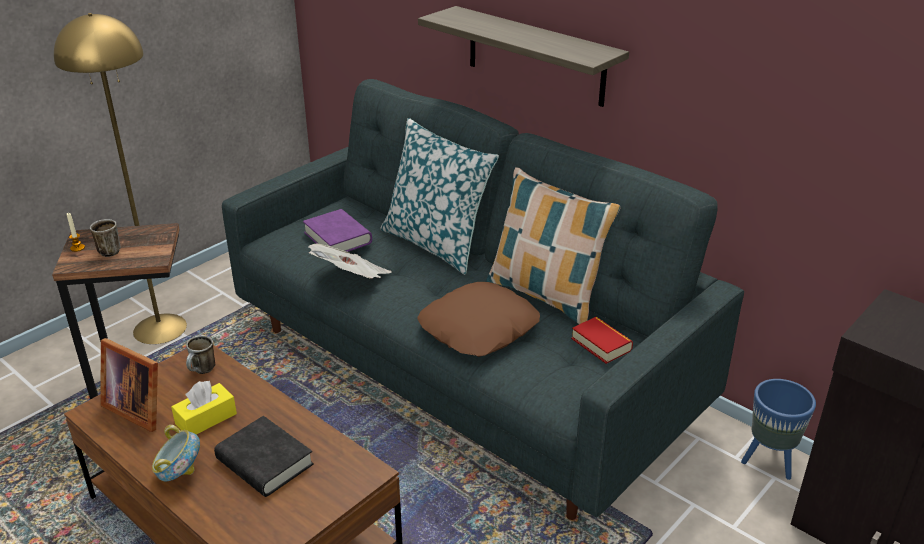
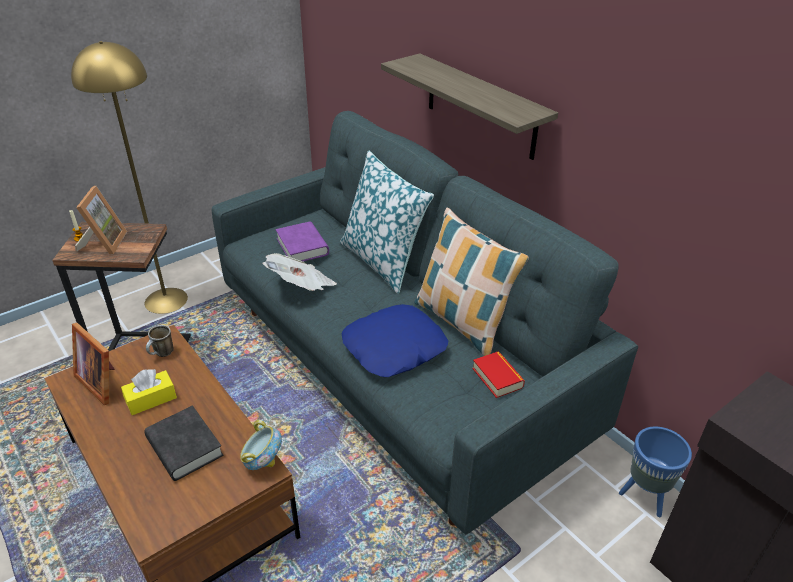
camera: 10 degrees right, 5 degrees up
(110, 250) = (104, 243): mug -> picture frame
(180, 474) = (114, 447): bowl -> bowl (263, 461)
(479, 329) = (395, 348): brown pillow -> blue pillow

